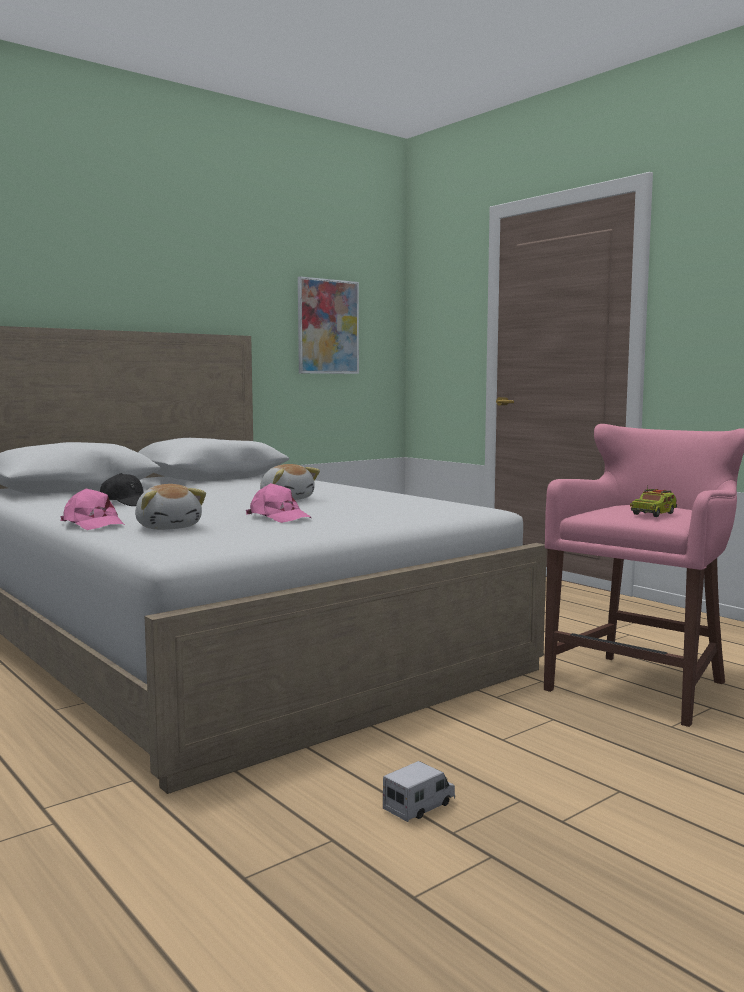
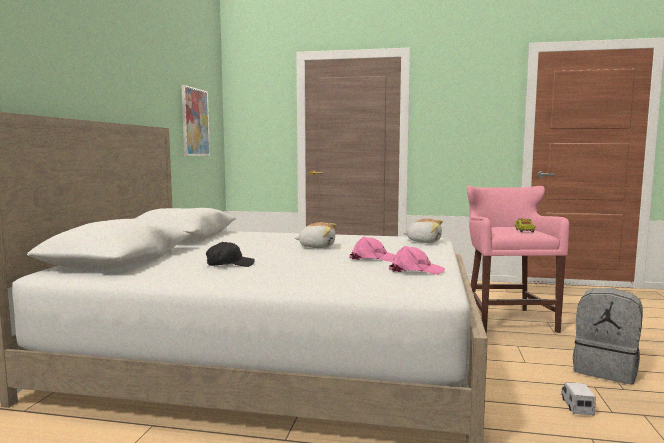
camera: 40 degrees left, 0 degrees up
(93, 524) = (293, 283): pink cap -> pink cap (415, 270)
(169, 527) = (351, 276): plush toy -> plush toy (424, 241)
(611, 792) = (605, 369): none -> grey backpack

